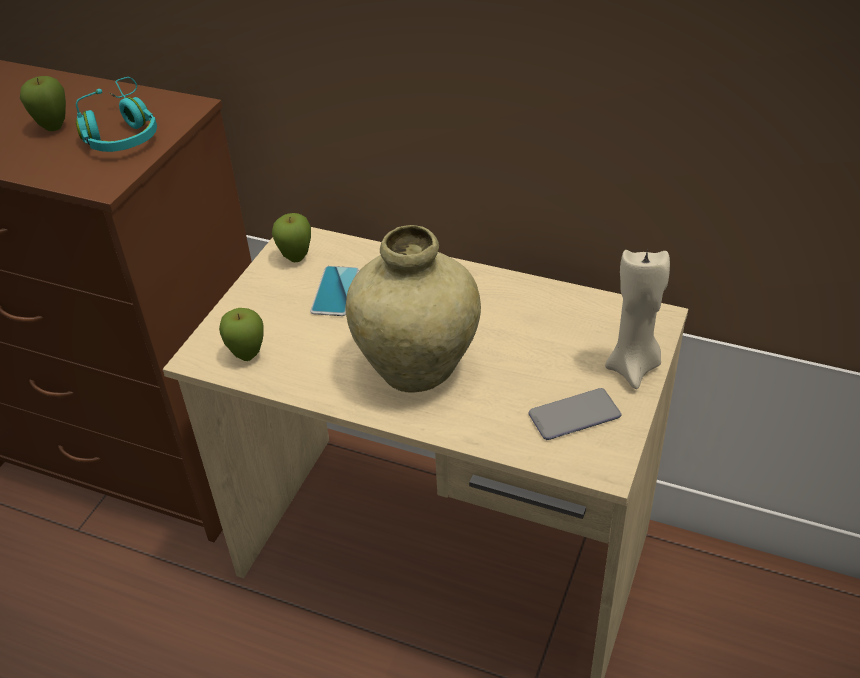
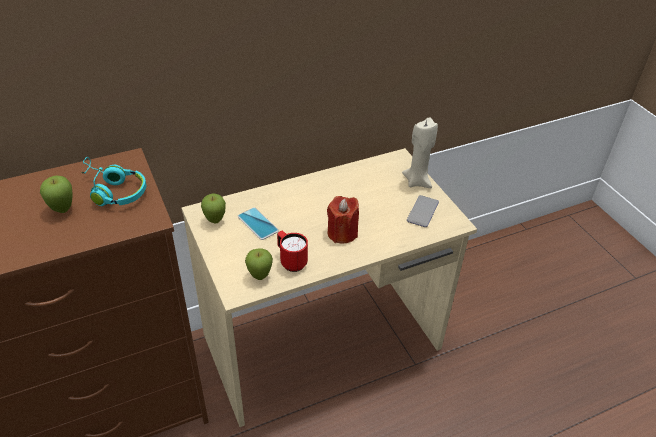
camera: 50 degrees left, 0 degrees up
(306, 362) = (291, 261): none -> red mug
(417, 369) = (342, 233): beige vase -> red candle

